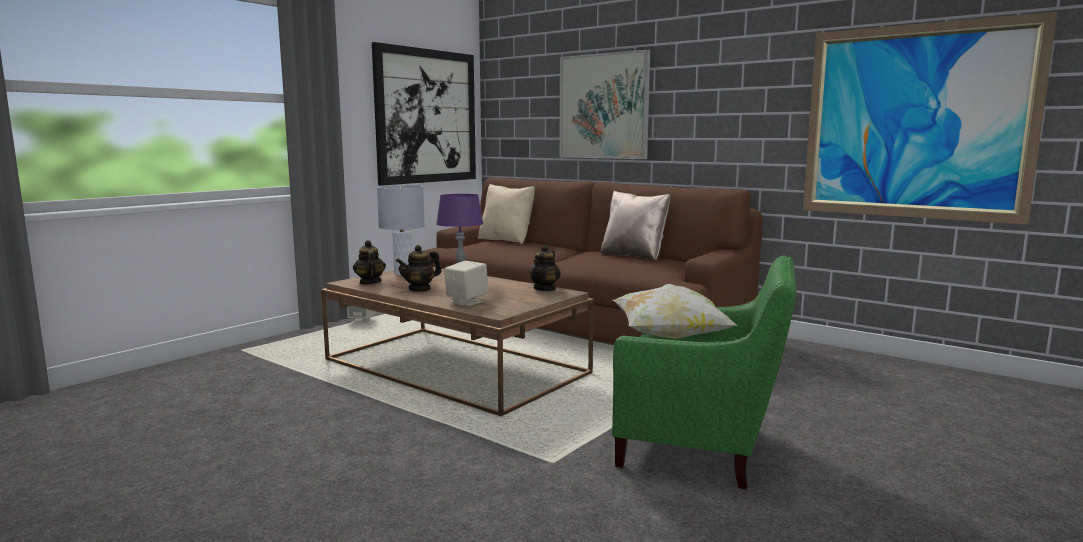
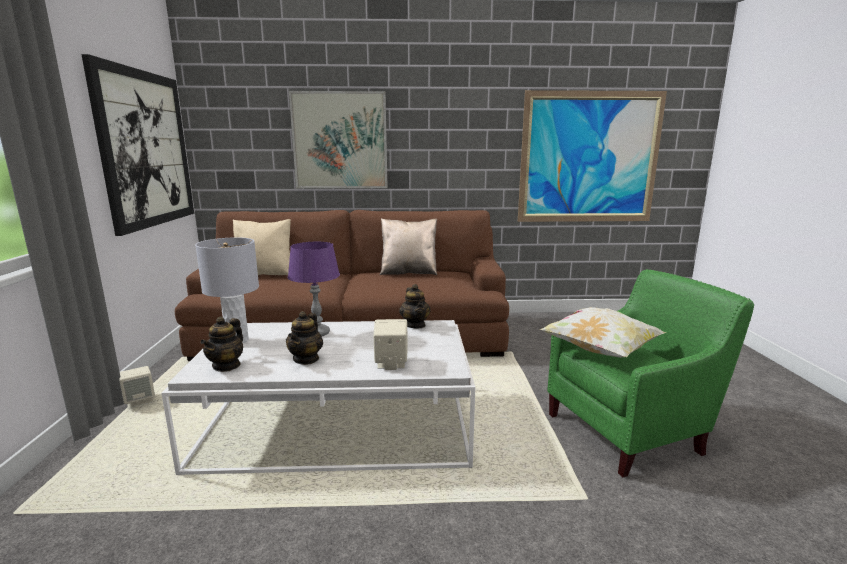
camera: 40 degrees left, 5 degrees up
(369, 282) = (226, 365): teapot -> teapot turned 105 degrees counterclockwise
(456, 366) = (338, 424): brown coffee table -> white coffee table

